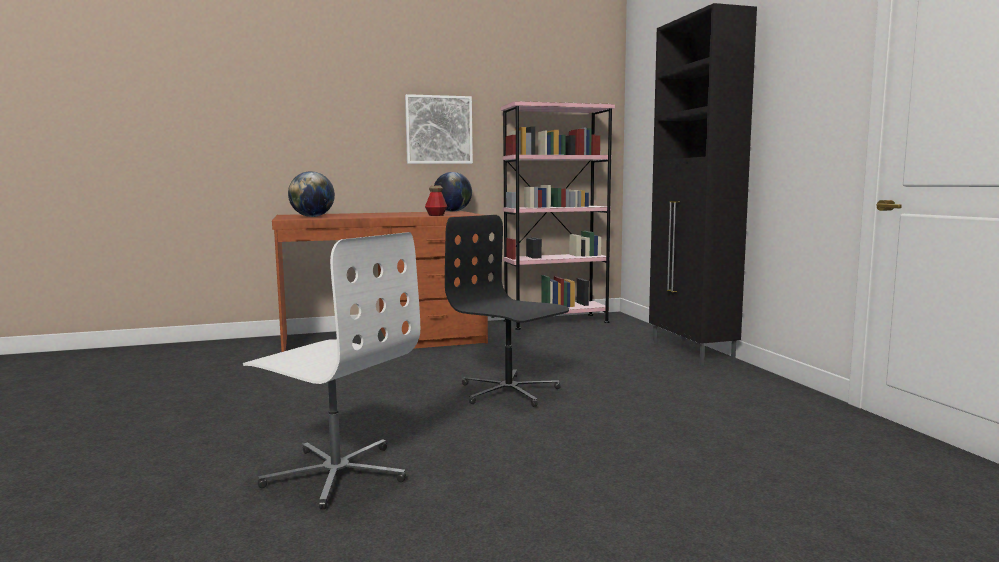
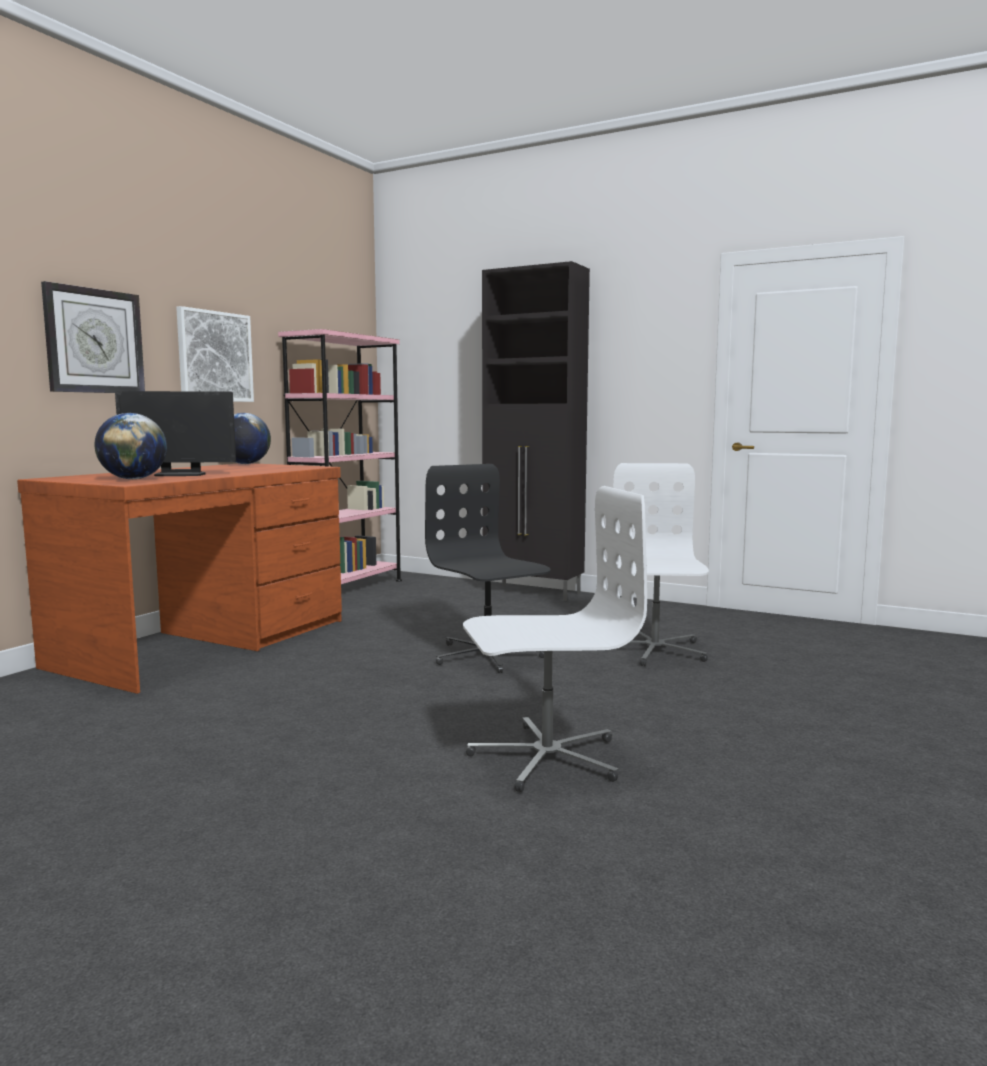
camera: 45 degrees left, 0 degrees up
(336, 124) = (94, 341): none -> wall clock
(355, 215) = (180, 475): none -> monitor
(436, 215) = (289, 469): bottle -> none
(508, 392) = (487, 656): black office chair -> black office chair turned 60 degrees clockwise
(655, 427) = (653, 650): none -> white office chair

